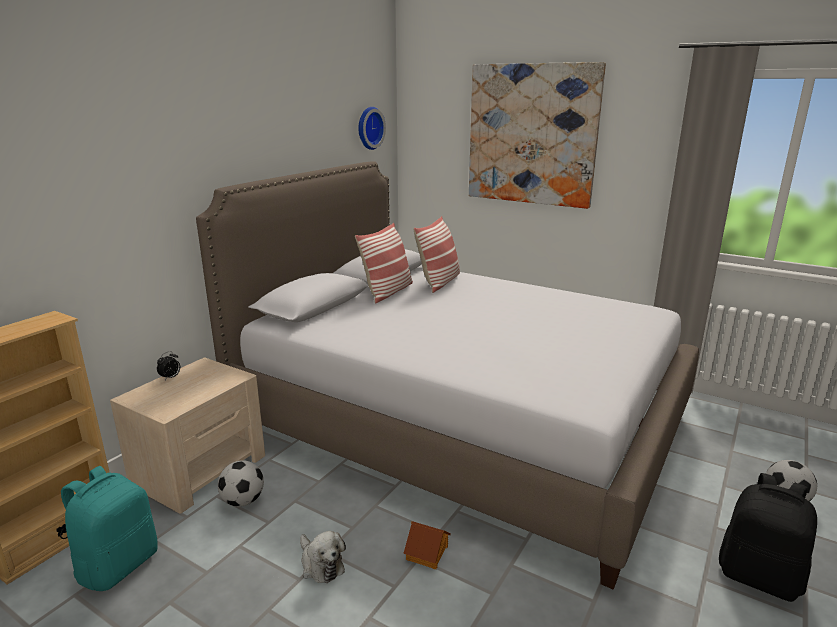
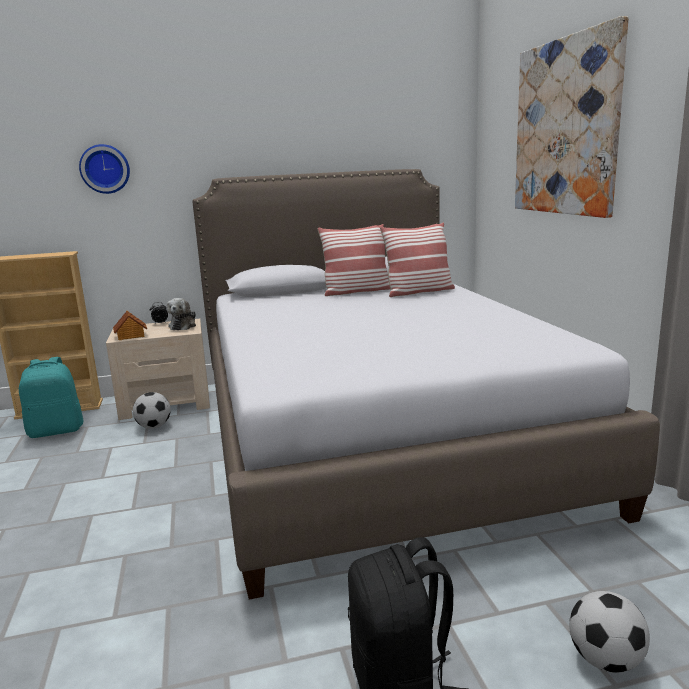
camera: 45 degrees right, 5 degrees down
(320, 564) = (124, 476): plush toy -> plush toy (183, 326)
(368, 128) = (426, 136): wall clock -> wall clock (105, 169)
(428, 552) = (185, 502): toy house -> toy house (130, 336)

